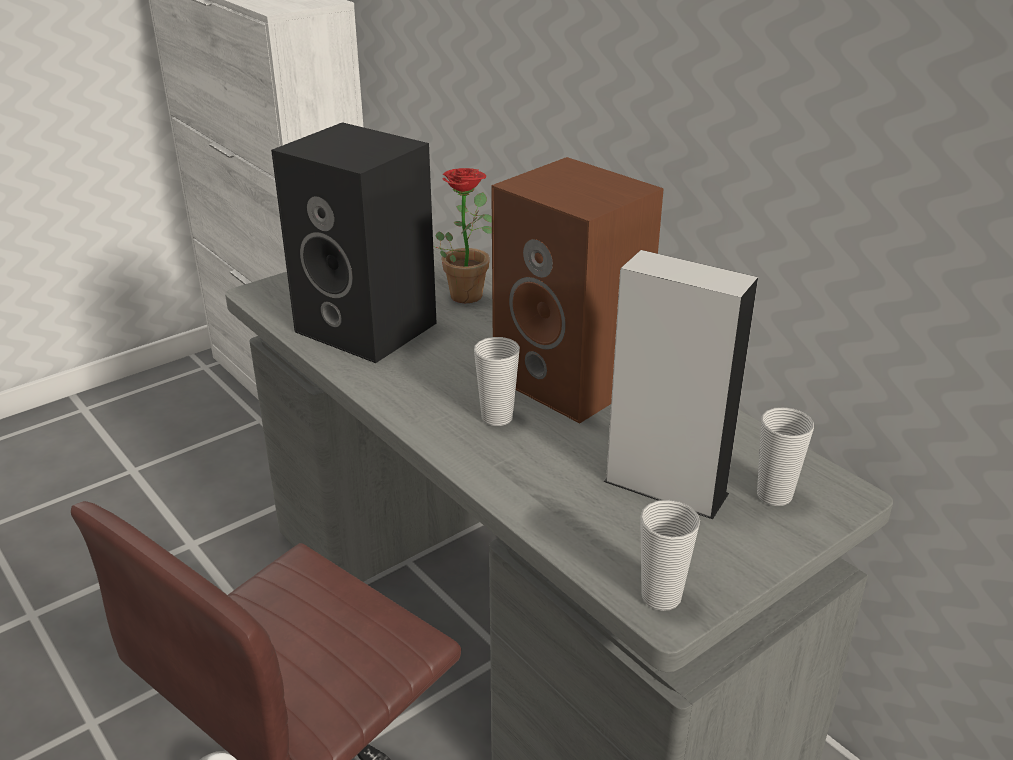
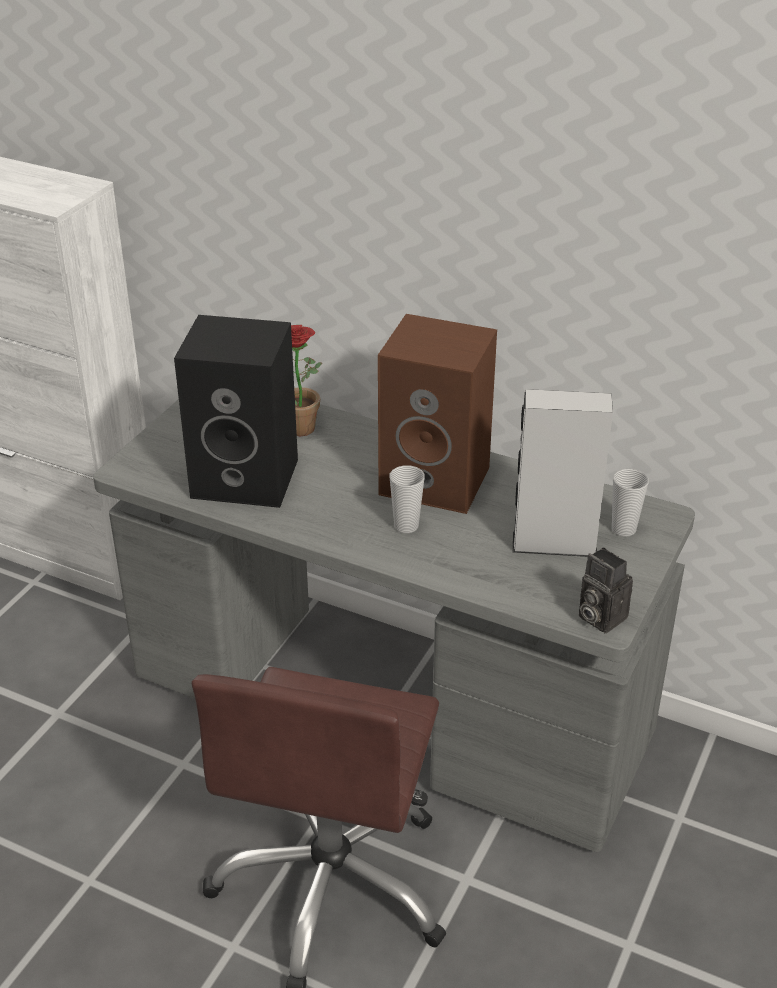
camera: 25 degrees left, 5 degrees up
(661, 597) = (598, 617): cup -> camera

